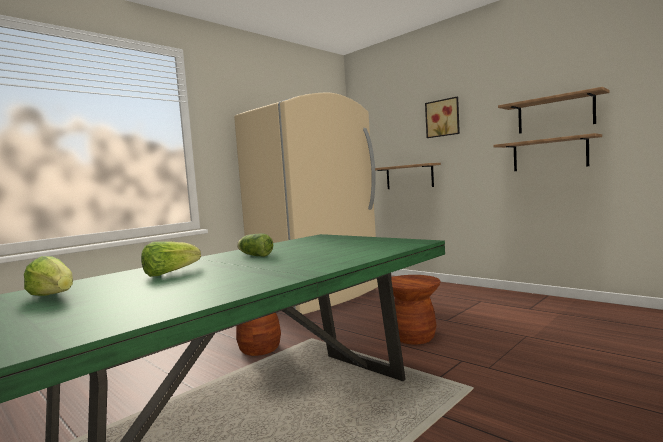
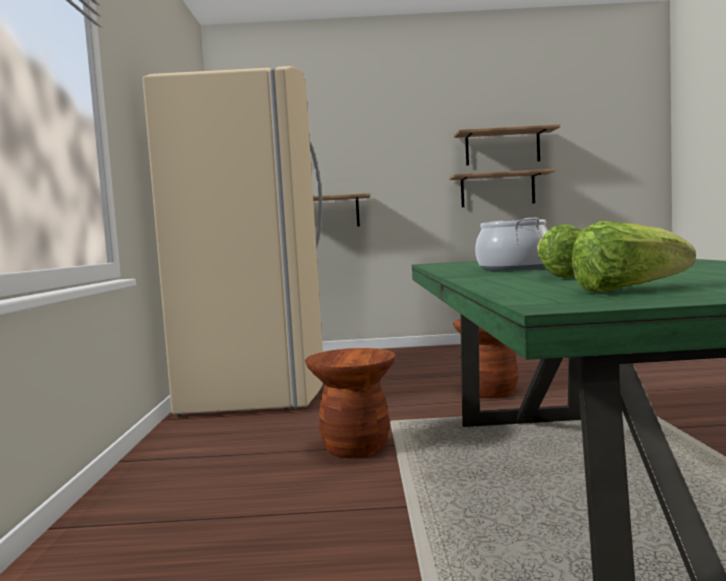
camera: 45 degrees left, 0 degrees up
(254, 255) = (514, 268): lettuce -> cooking pot
(443, 118) = (372, 138): picture -> none

